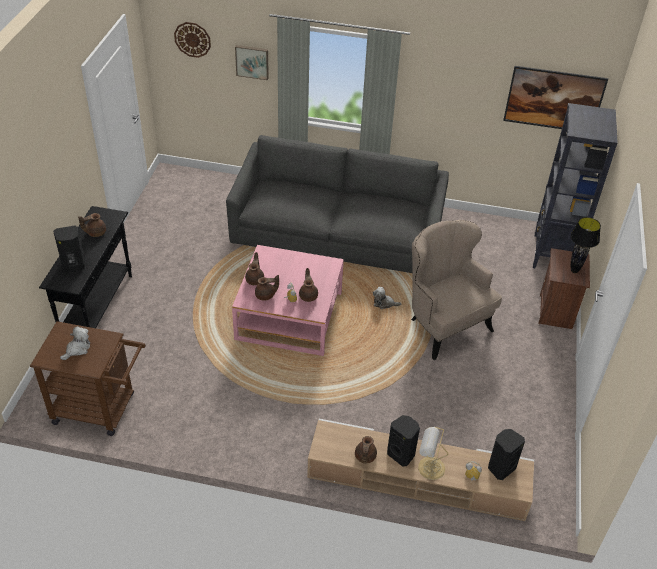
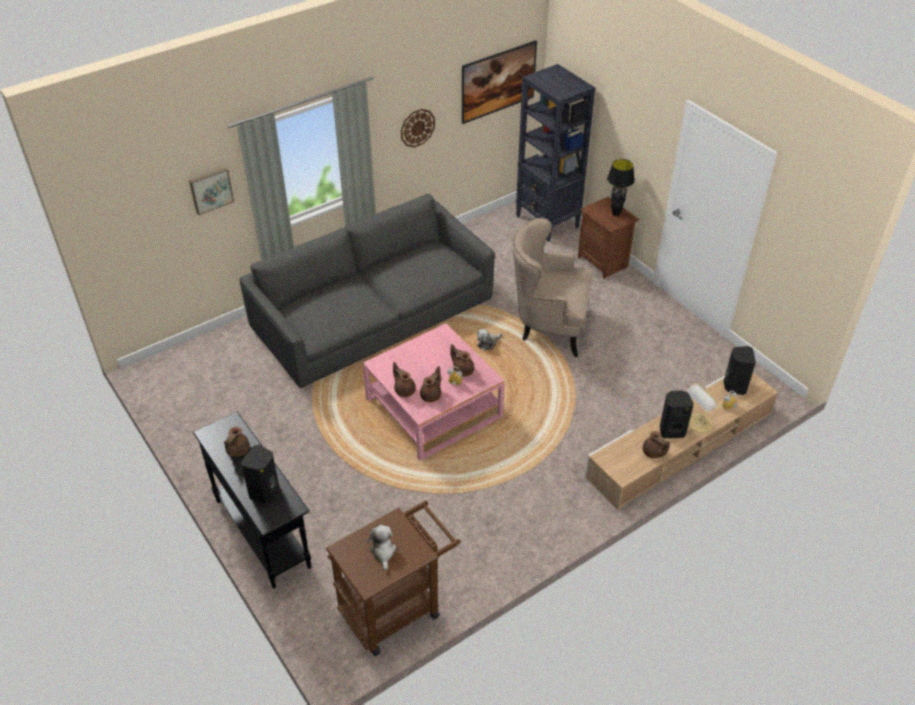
camera: 45 degrees left, 0 degrees up
(192, 39) = (136, 199): wall clock -> wall clock (417, 127)

